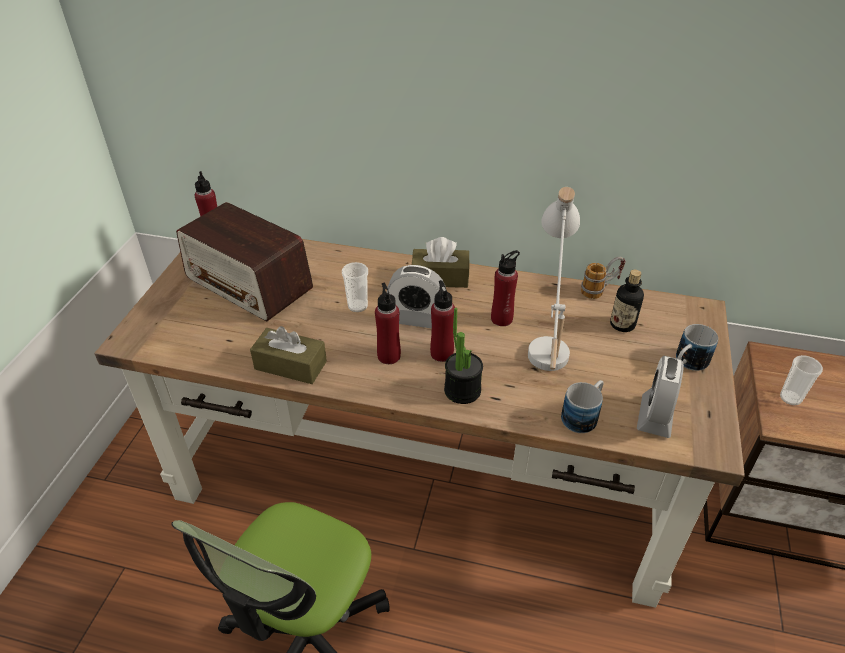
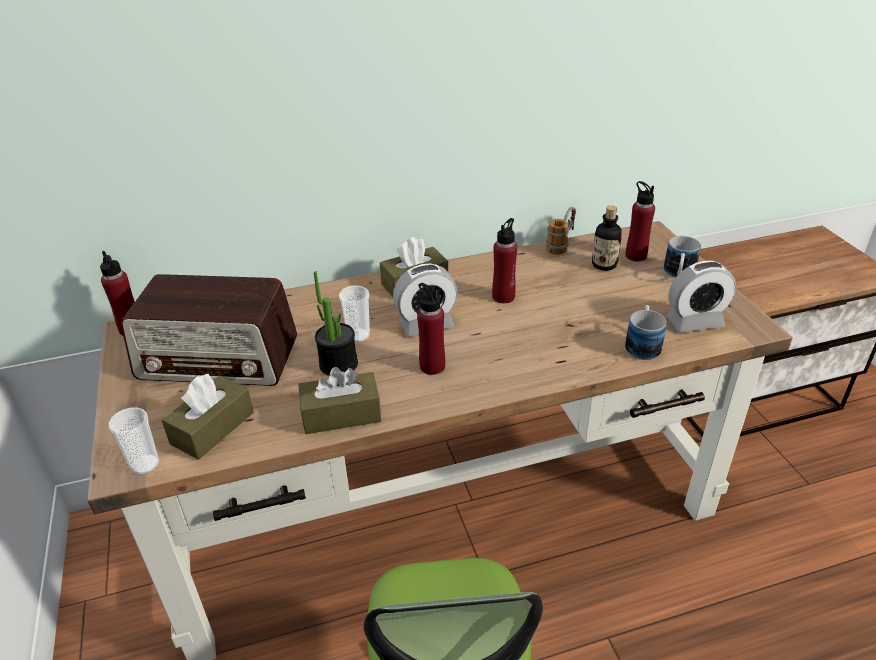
camera: 30 degrees left, 5 degrees down
(202, 336) = (212, 428): none -> brown tissue box
(442, 353) = (479, 344): red bottle -> red bottle (635, 255)
(462, 390) = (527, 367): potted plant -> potted plant (338, 364)
(548, 335) = (555, 295): white table lamp -> none
(655, 416) = (694, 322): alarm clock -> alarm clock turned 90 degrees counterclockwise
(790, 398) = (745, 281): cup -> cup (145, 465)

